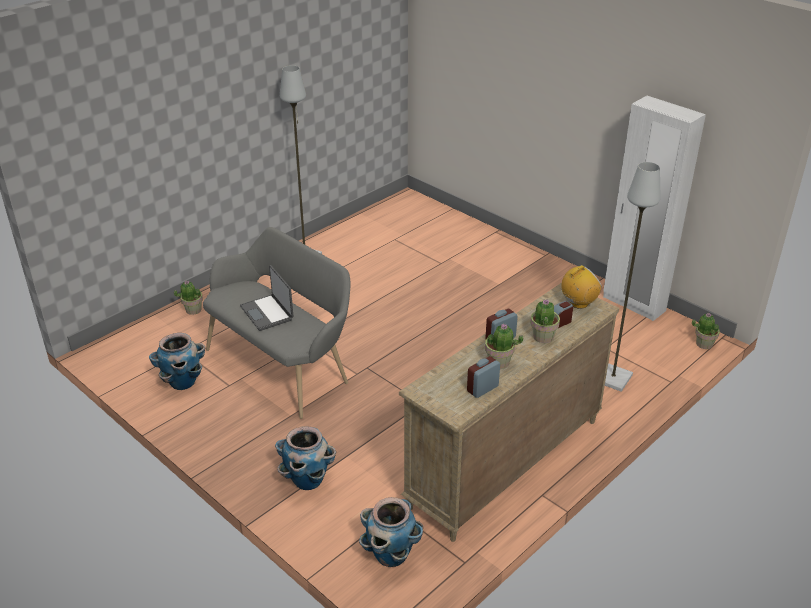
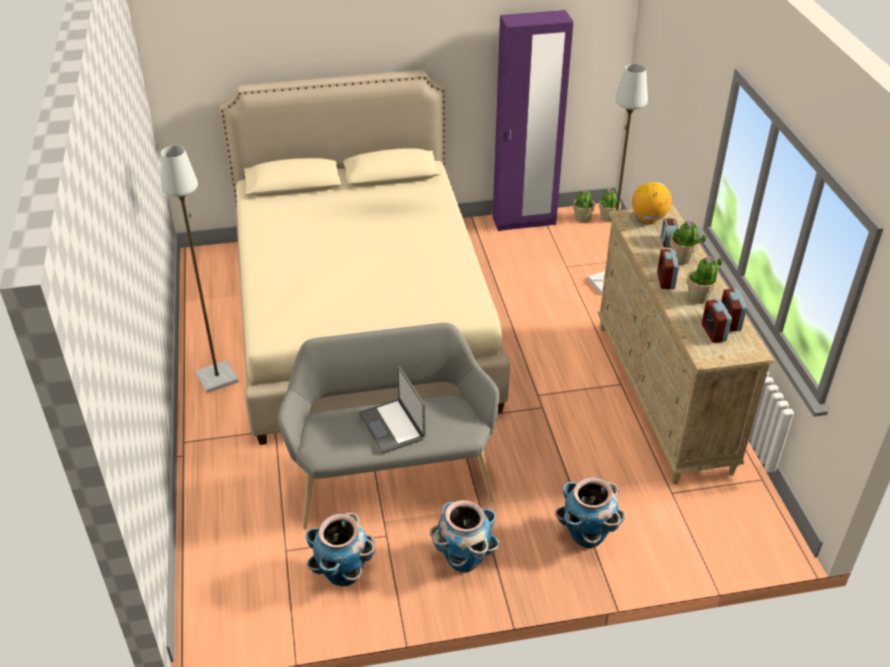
camera: 55 degrees left, 5 degrees up
(193, 310) = (213, 511): potted plant -> potted plant (582, 218)
(267, 313) = (393, 426): laptop -> laptop turned 60 degrees clockwise
(391, 555) = (725, 521): planter -> planter (464, 559)
(421, 284) = (361, 321): none -> beige bed
(457, 384) = (713, 333): none -> alarm clock
(633, 304) = (524, 222): white wardrobe -> purple wardrobe

